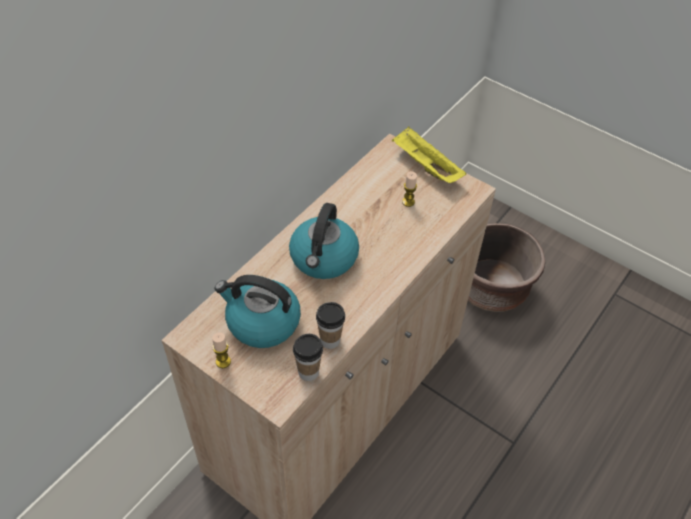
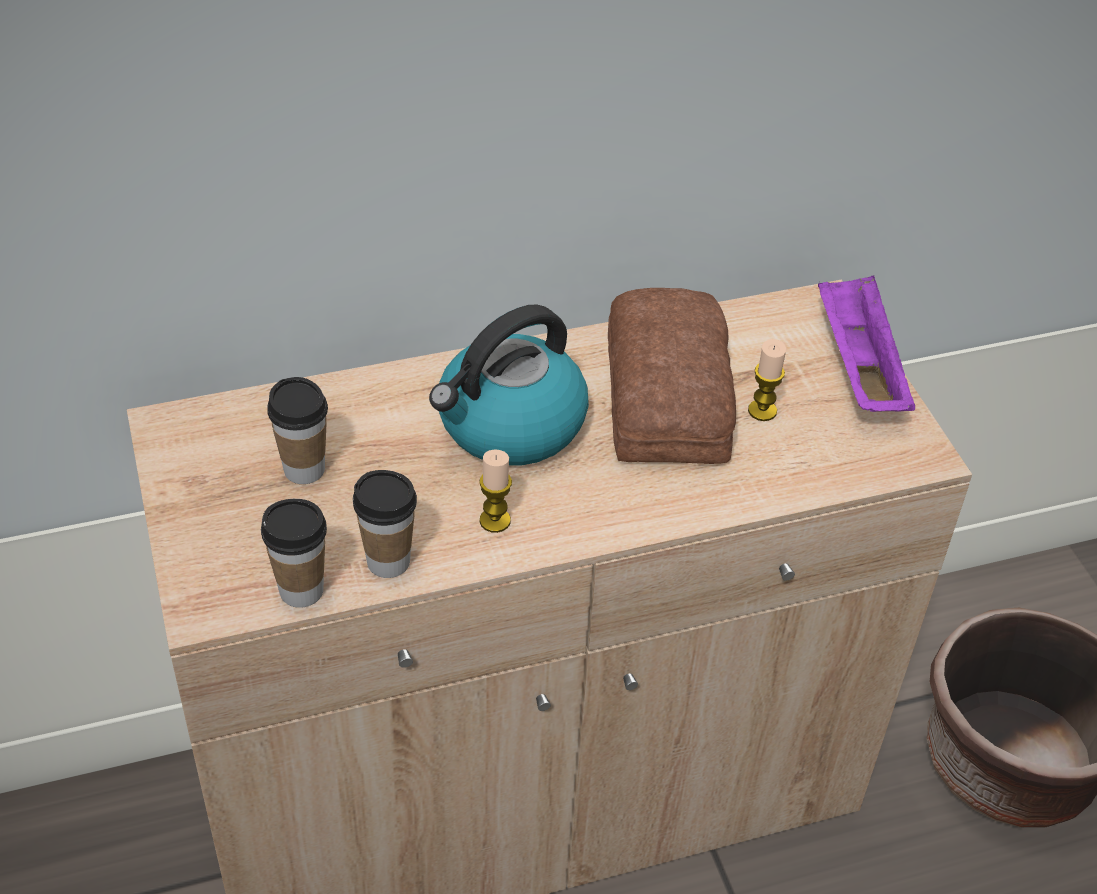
camera: 35 degrees right, 5 degrees down
(223, 361) = (184, 494): candle -> candle (495, 521)
(262, 322) = (304, 469): kettle -> cup
(370, 213) = (670, 393): none -> bread
(425, 166) = (857, 366): yellow tray -> purple tray

